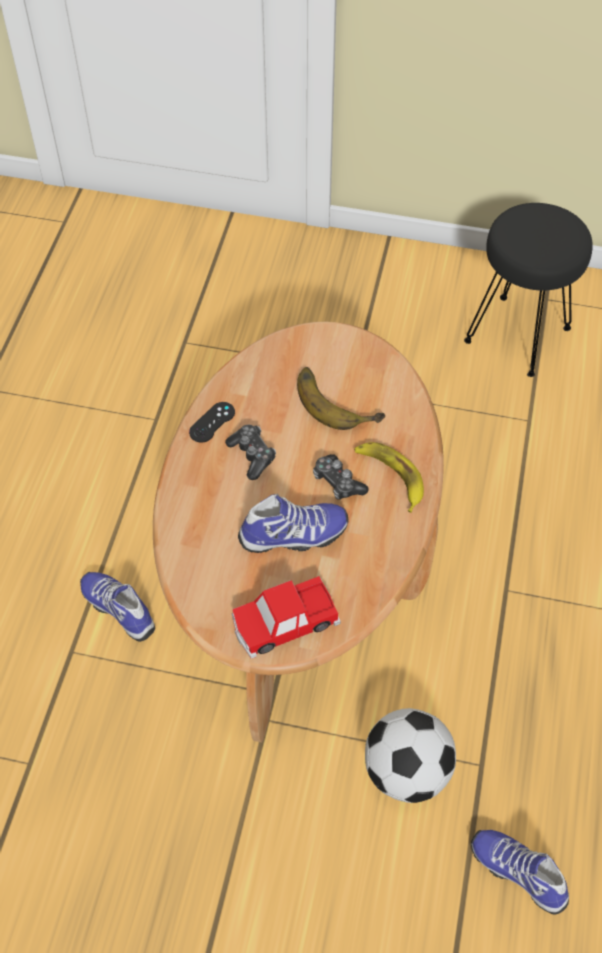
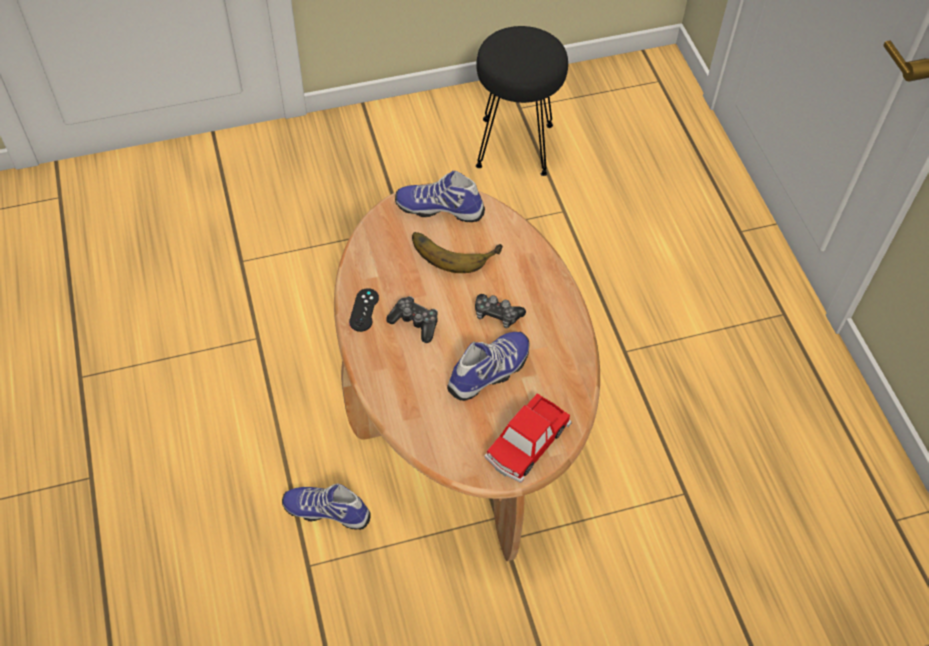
camera: 30 degrees left, 0 degrees up
(390, 476) = (534, 292): banana -> none
(406, 771) = (634, 525): football -> none
(519, 871) = (757, 557): shoe -> shoe (440, 207)

